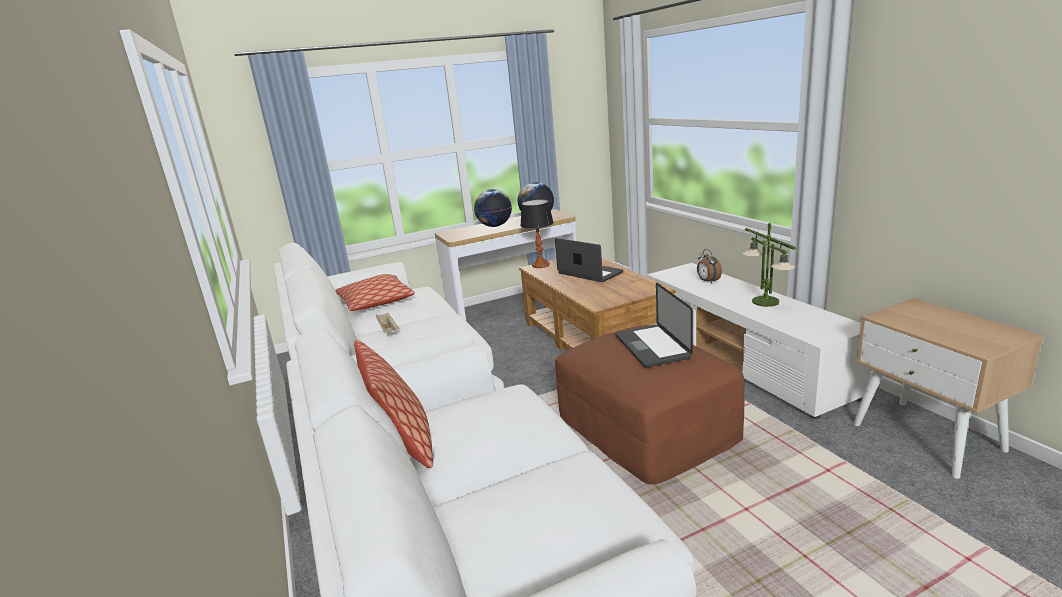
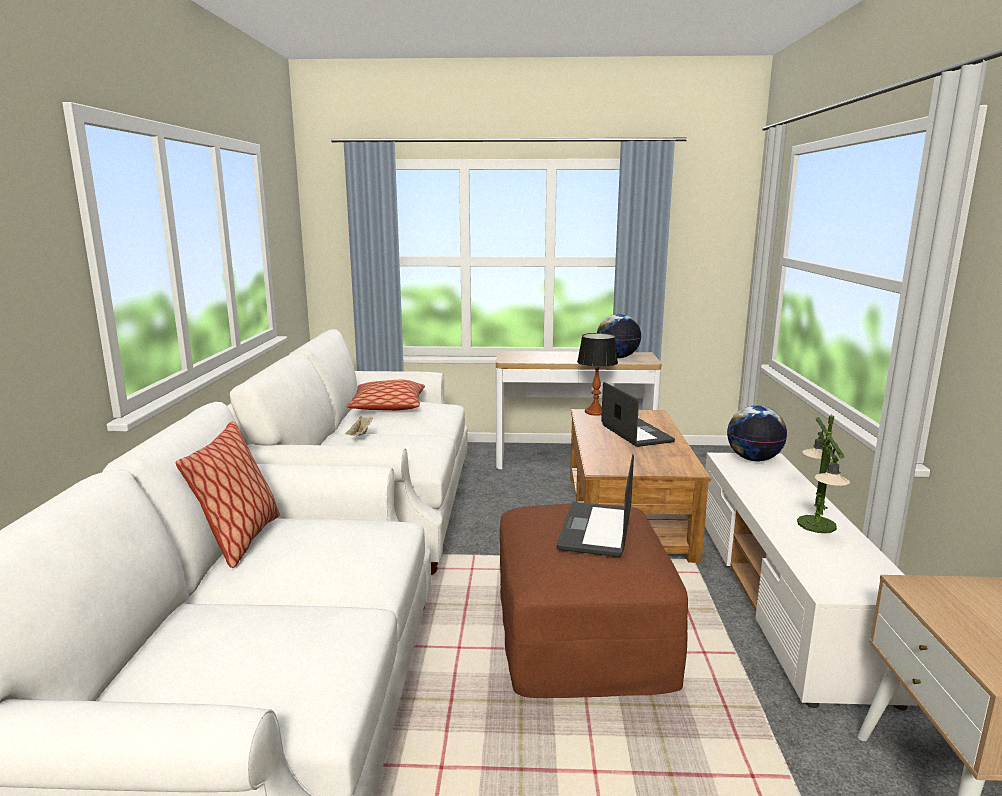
camera: 25 degrees right, 5 degrees down
(495, 226) = (563, 356): globe -> globe (753, 459)
(707, 281) = (771, 480): alarm clock -> none

